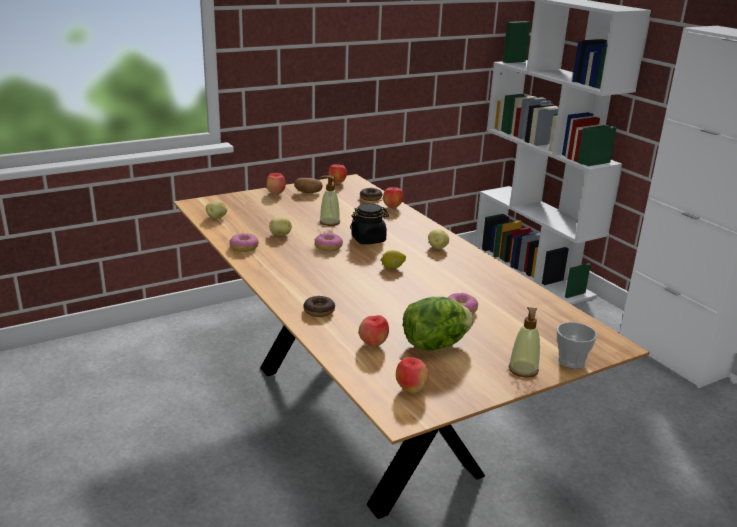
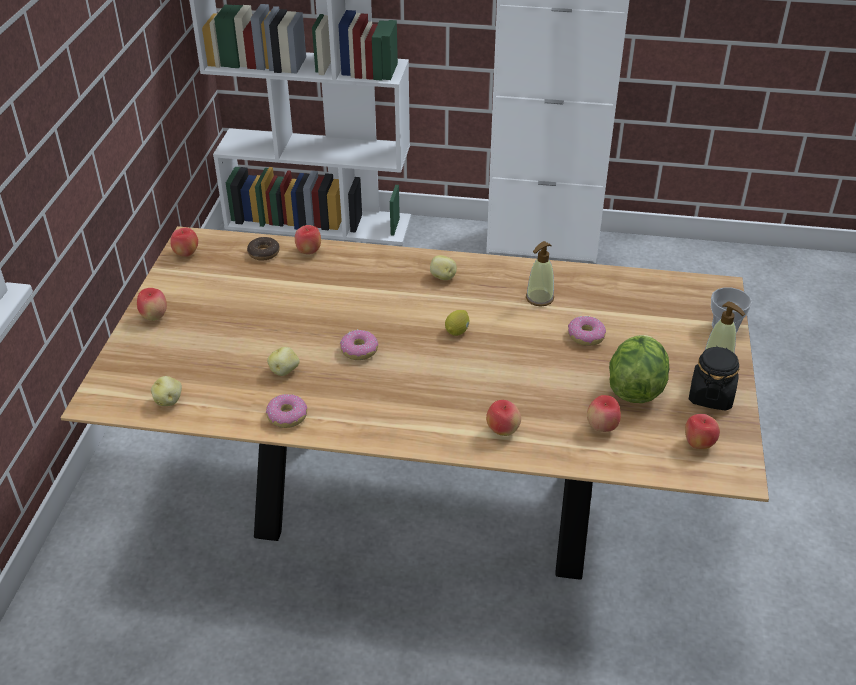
camera: 50 degrees left, 15 degrees up
(308, 192) = (187, 290): potato -> none
(319, 311) = (502, 431): donut -> apple
(329, 222) = (294, 317): soap dispenser -> soap dispenser (539, 298)
(368, 239) = (373, 312): black jar -> black jar (711, 395)

